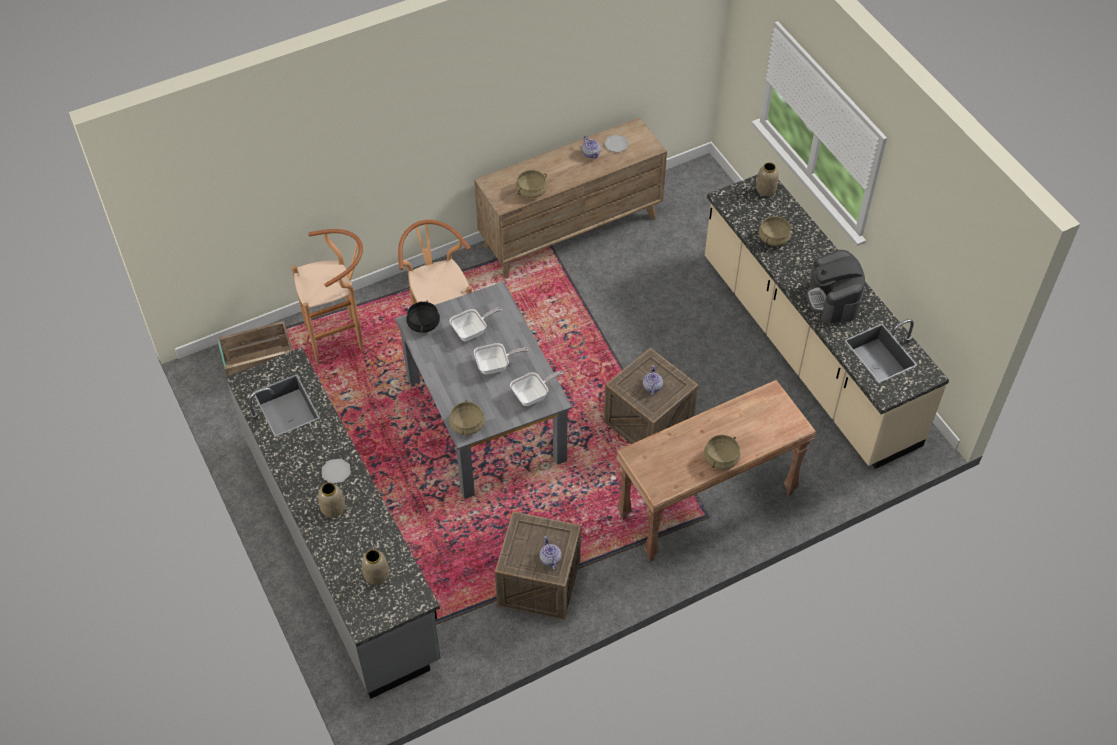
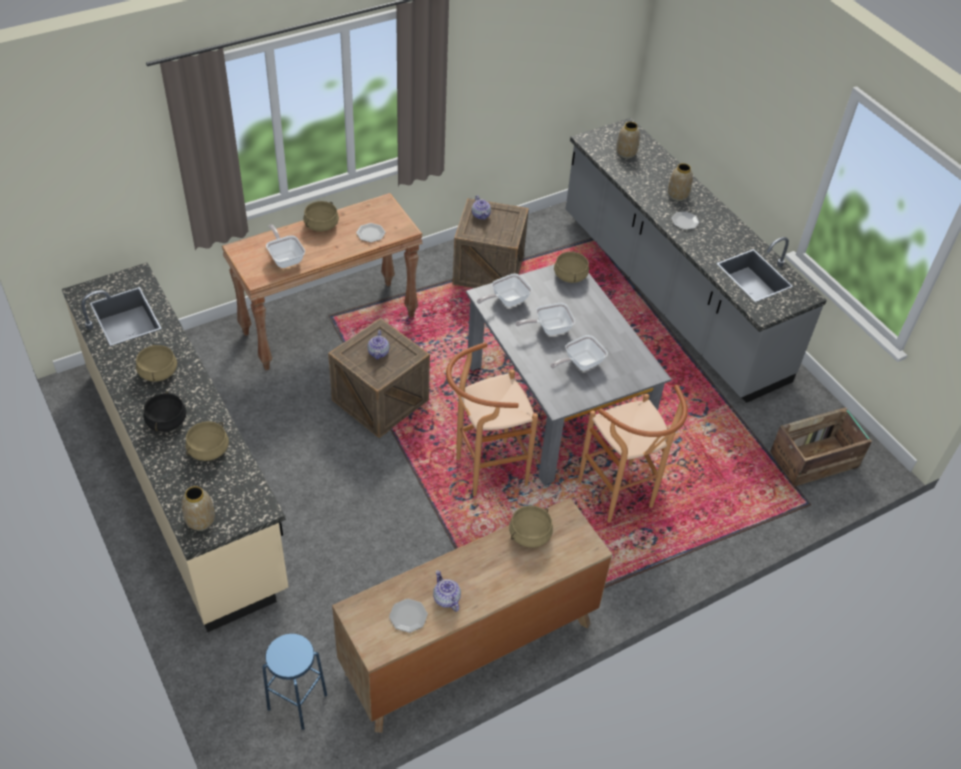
camera: 175 degrees right, 5 degrees down
(340, 338) = (736, 494): brown stool -> brown stool (484, 472)
(424, 324) = (636, 371): black cooking pot -> black cooking pot (166, 421)
(669, 448) = (370, 233): none -> plate
(687, 202) = (297, 702): none -> blue stool
(750, 416) = (285, 258): none -> frying pan
(833, 300) = (158, 372): coffee machine -> beige cooking pot

